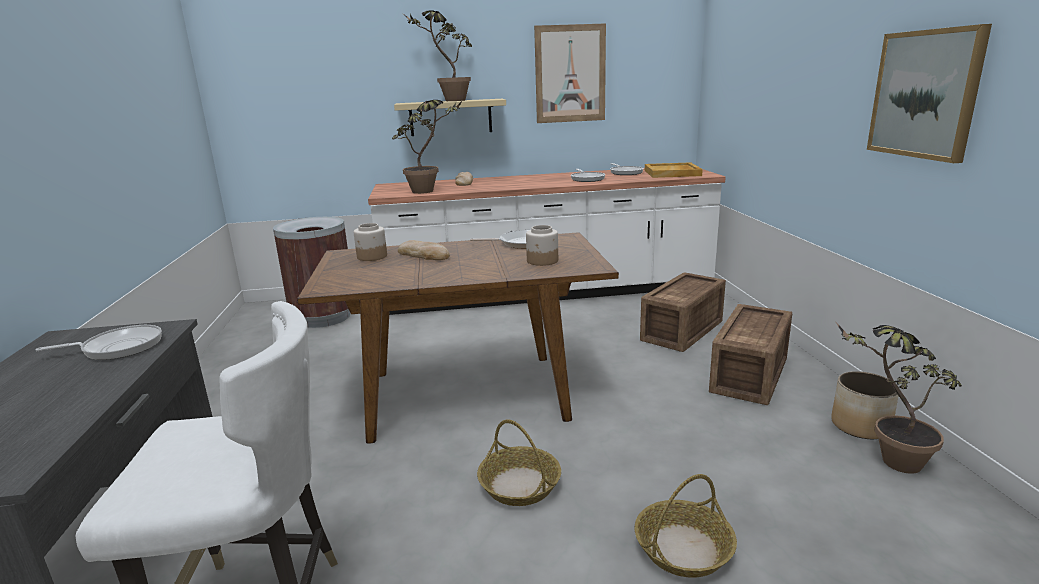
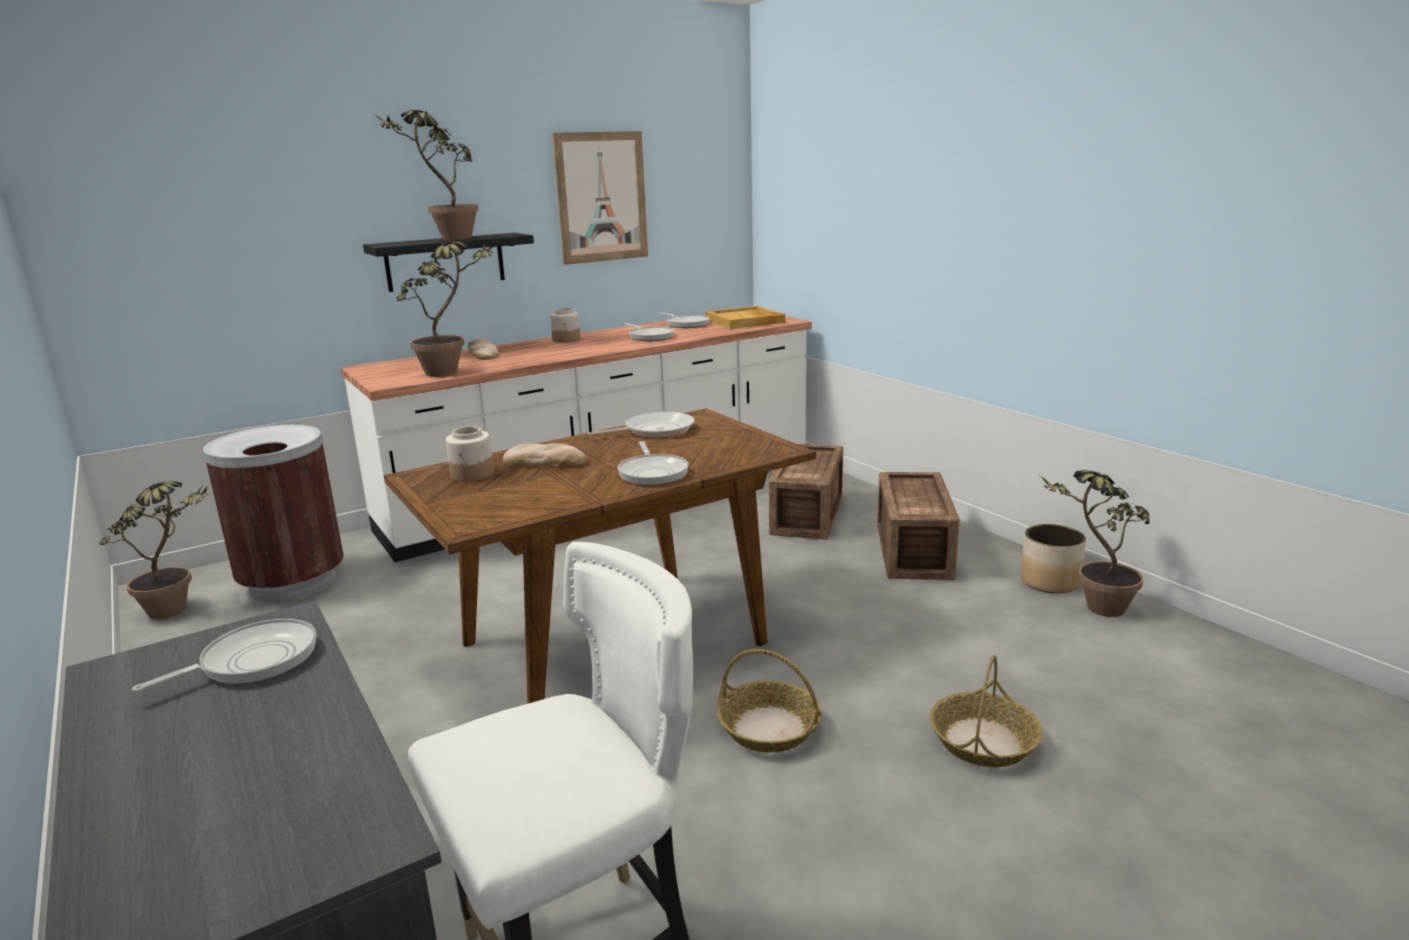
camera: 25 degrees left, 0 degrees up
(258, 323) = (179, 611): none -> potted plant
(450, 117) = (445, 262): beige shelf -> black shelf
(480, 271) = (653, 472): none -> frying pan
(542, 261) = (712, 450): jar -> jar (566, 340)
(925, 94) = (1073, 232): picture -> none

